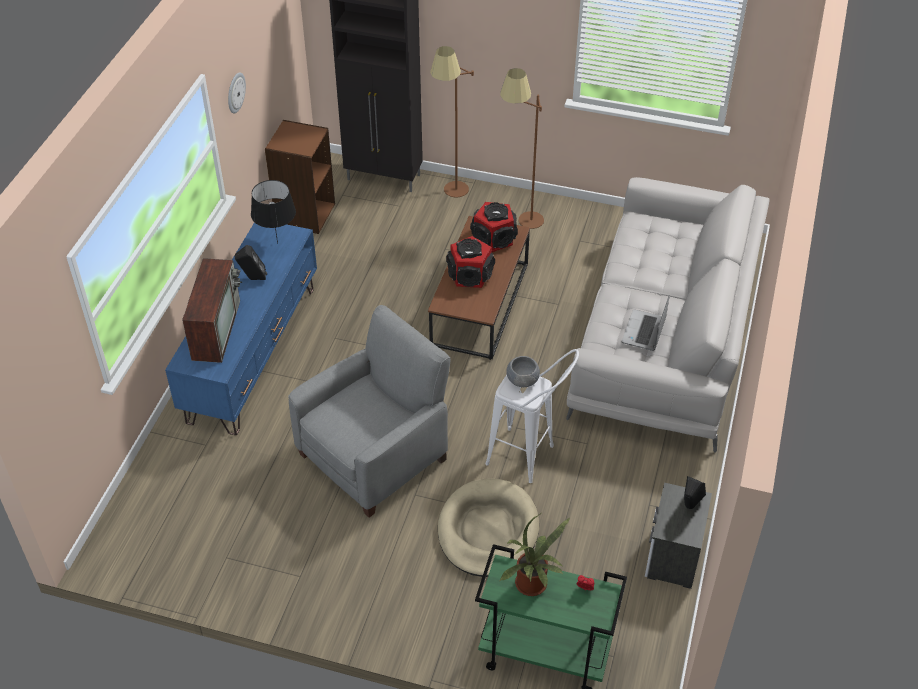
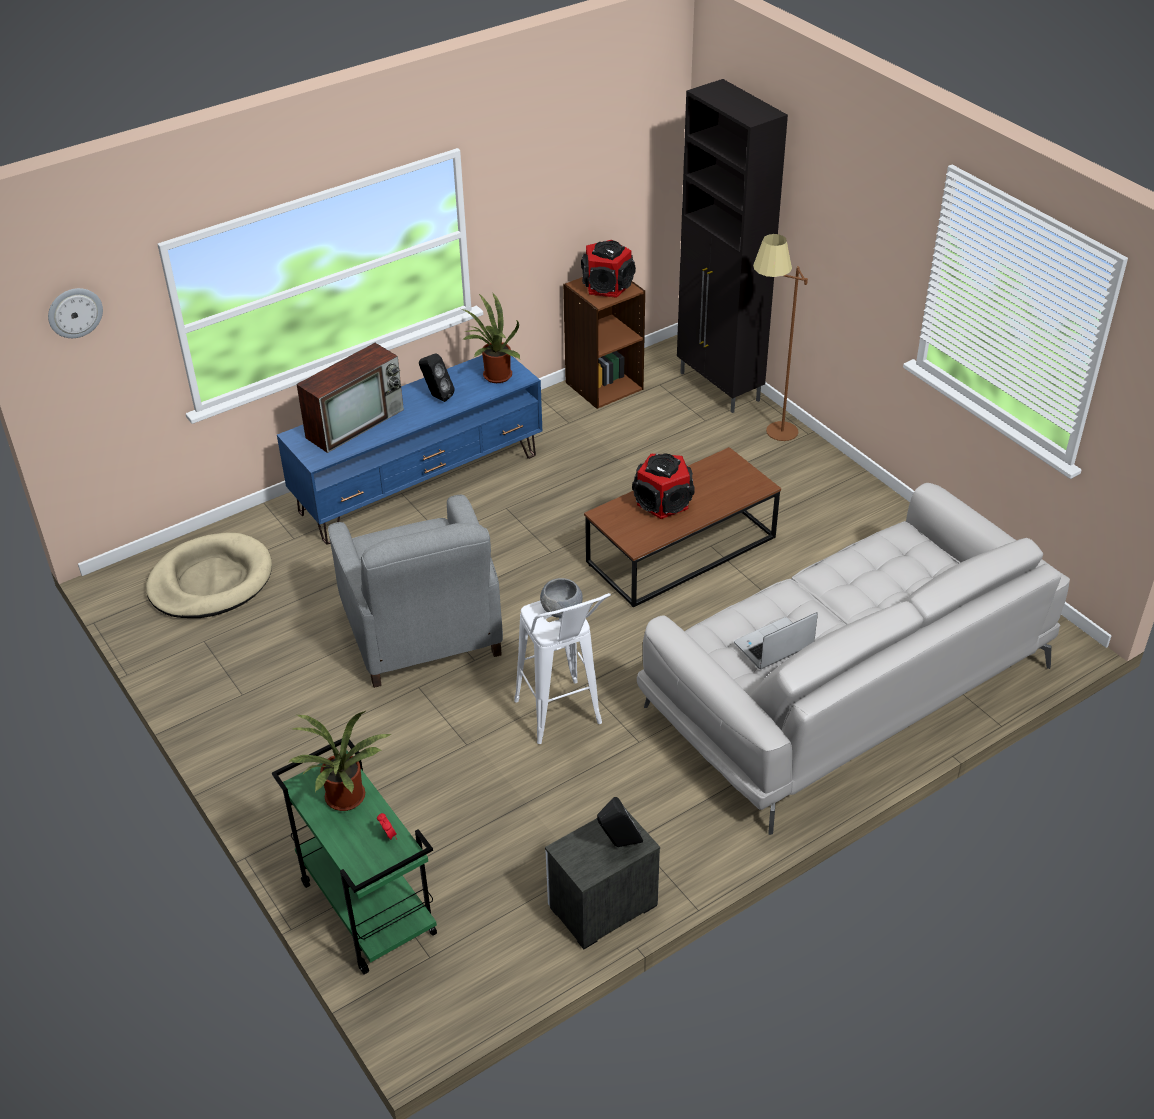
camera: 40 degrees right, 5 degrees down
(235, 92) = (520, 195): wall clock -> wall clock (74, 312)
(277, 243) = (494, 376): black table lamp -> potted plant
(374, 456) = (422, 631): grey armchair -> grey armchair turned 75 degrees clockwise
(488, 531) = (447, 761): beige dog bed -> beige dog bed (210, 581)
(493, 239) = (728, 480): speaker -> speaker (607, 286)
(520, 223) = (814, 495): brown floor lamp -> none

